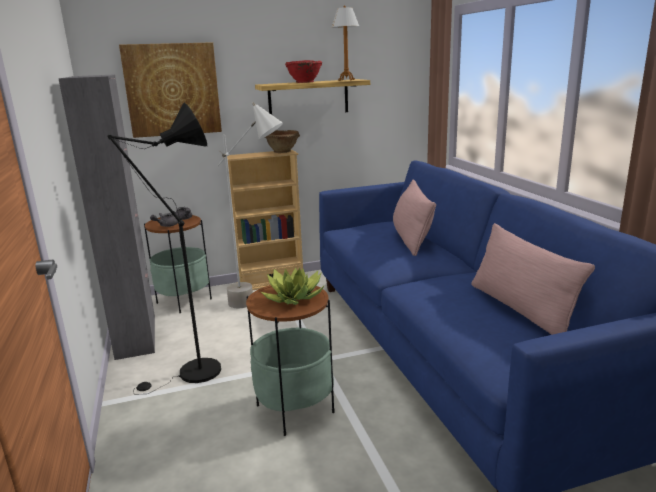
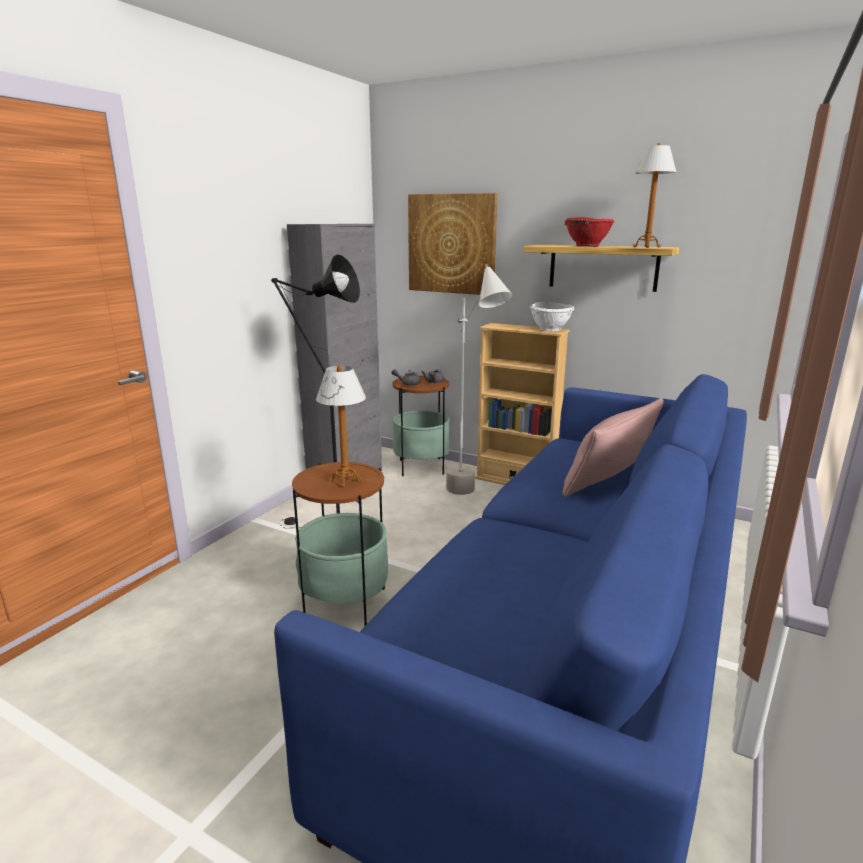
camera: 45 degrees right, 0 degrees up
(283, 151) = (551, 329): brown bowl -> white bowl
(294, 297) = (345, 481): potted plant -> table lamp
(520, 309) = (537, 612): pink pillow -> none

